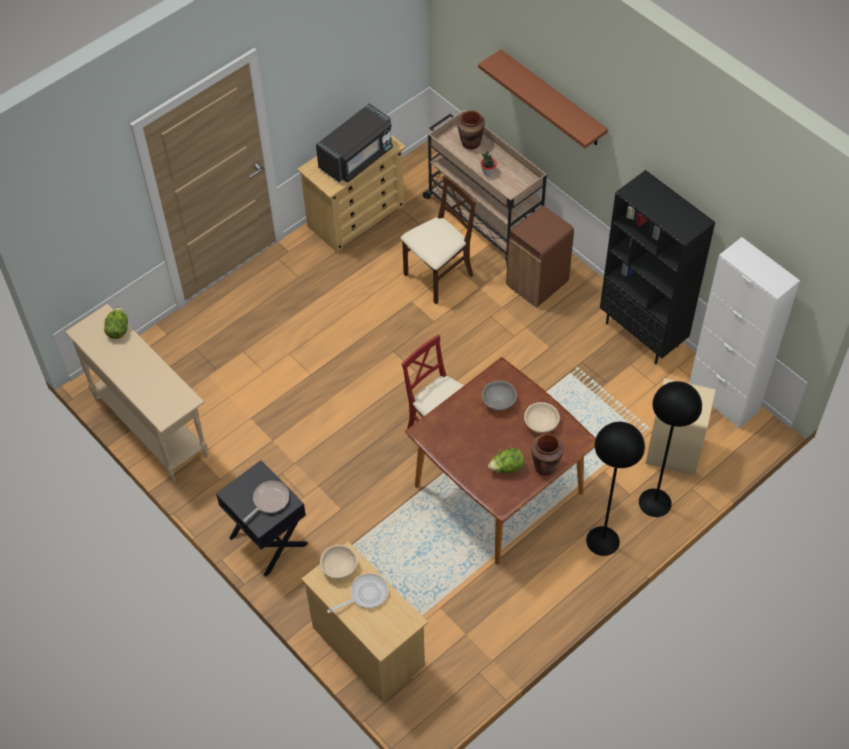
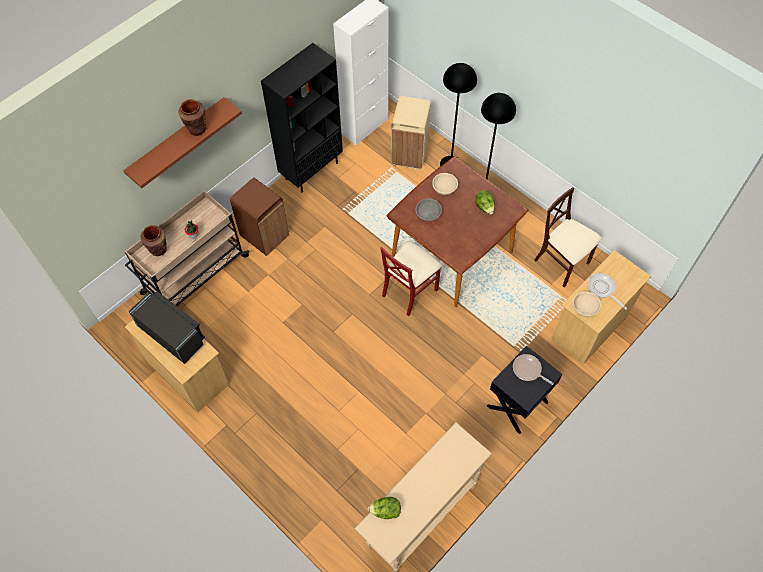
camera: 95 degrees left, 5 degrees up
(438, 276) = (256, 304): beige chair -> beige chair (561, 263)
(545, 466) = (479, 185): brown vase -> brown vase (197, 129)

